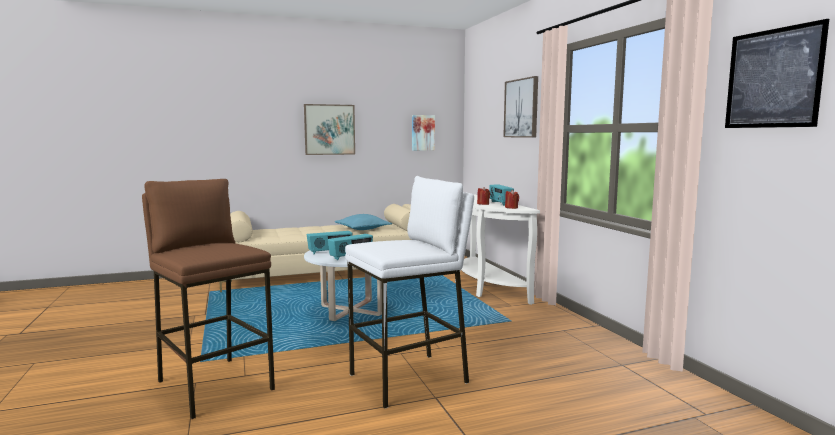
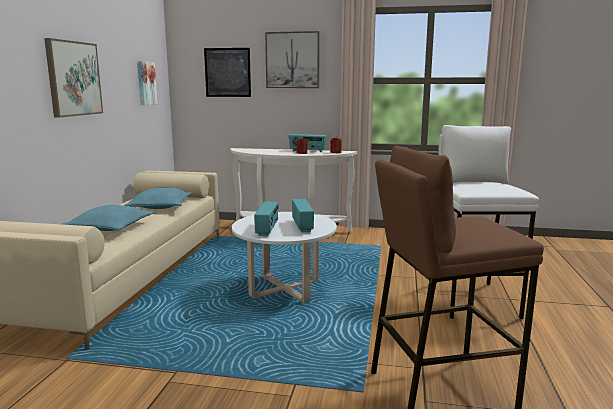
camera: 60 degrees left, 5 degrees up
(301, 231) = (111, 228): none -> turquoise pillow
(772, 78) = (557, 54): picture -> picture (227, 72)

